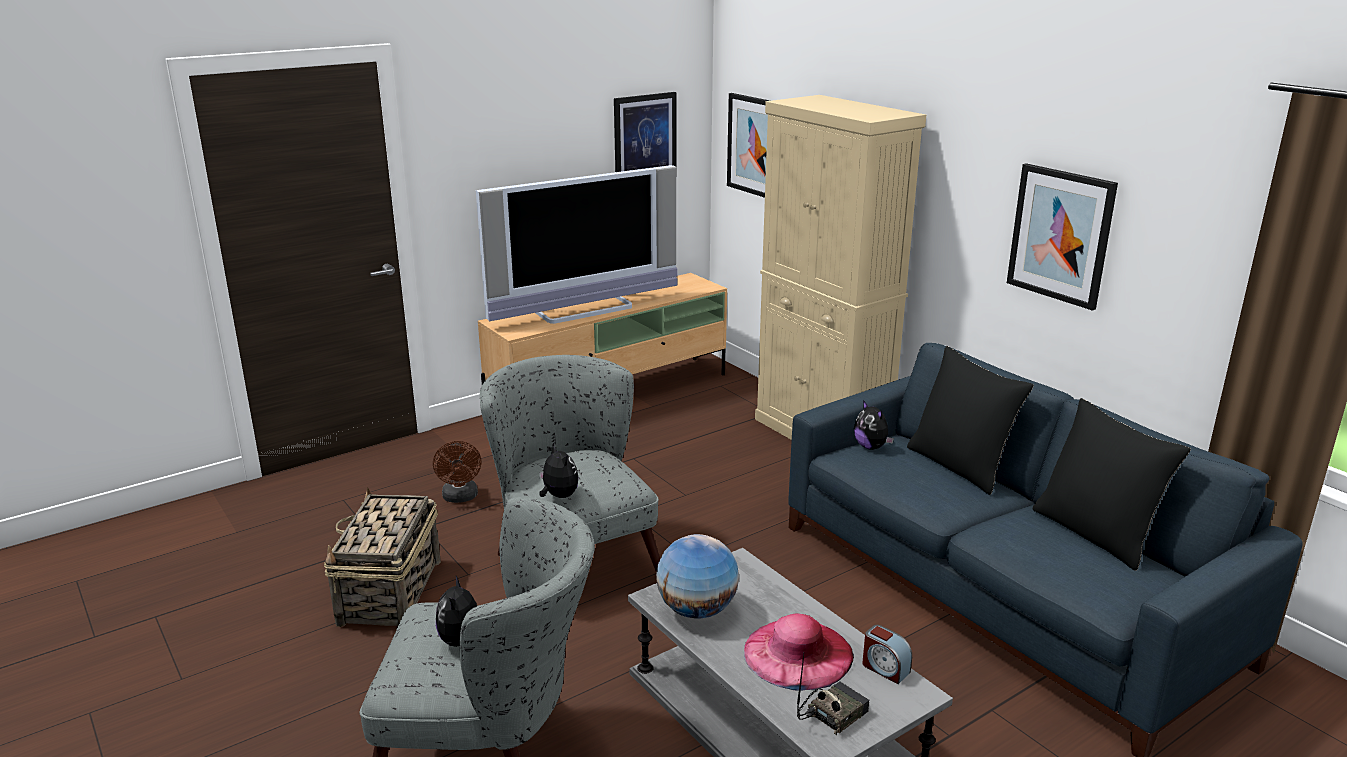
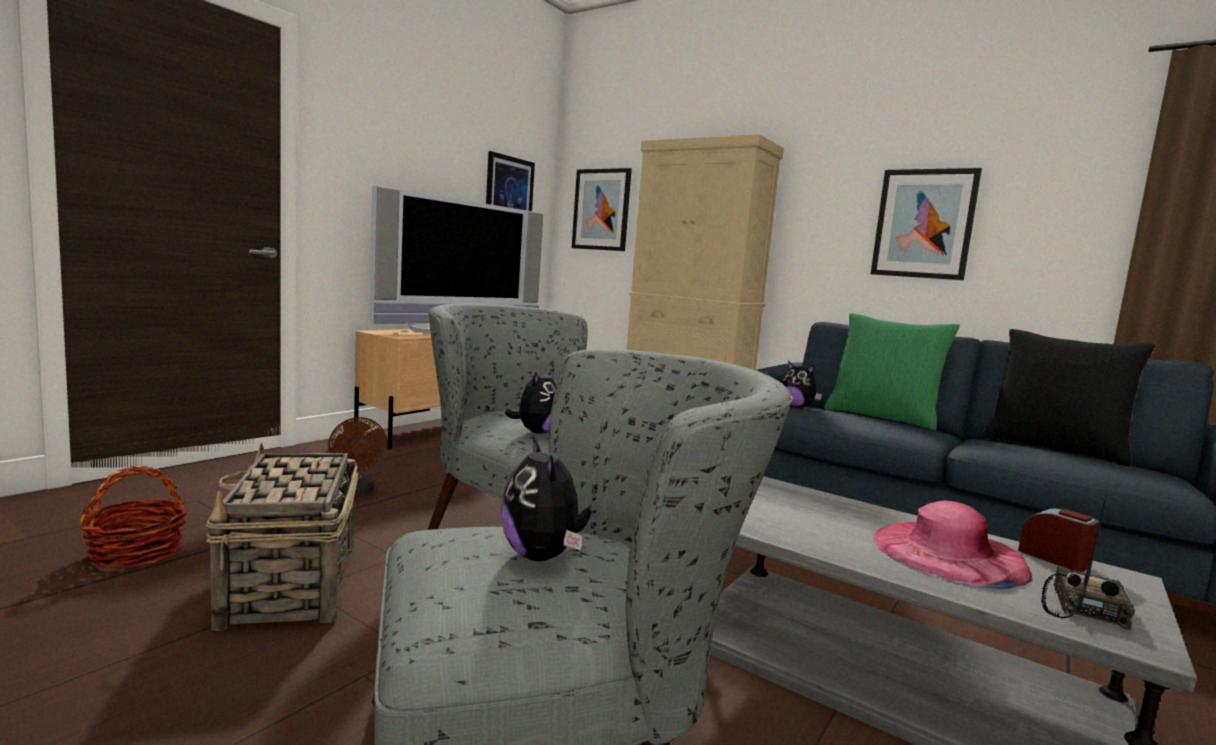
camera: 20 degrees left, 15 degrees down
(299, 553) = (137, 553): none -> basket
(558, 496) = (536, 432): plush toy -> plush toy turned 75 degrees clockwise
(696, 610) = (784, 525): globe -> none
(885, 668) = (1054, 558): alarm clock -> alarm clock turned 150 degrees counterclockwise
(960, 465) = (882, 417): black pillow -> green pillow

